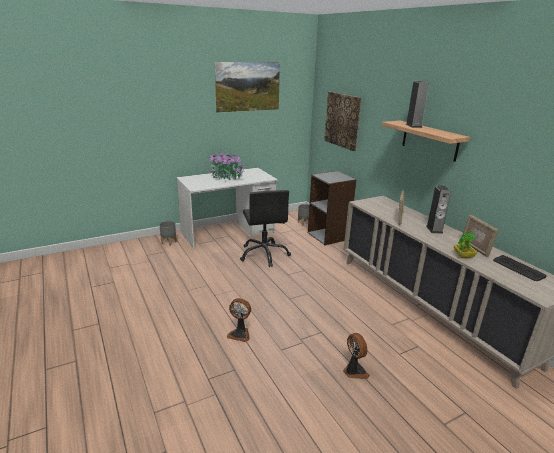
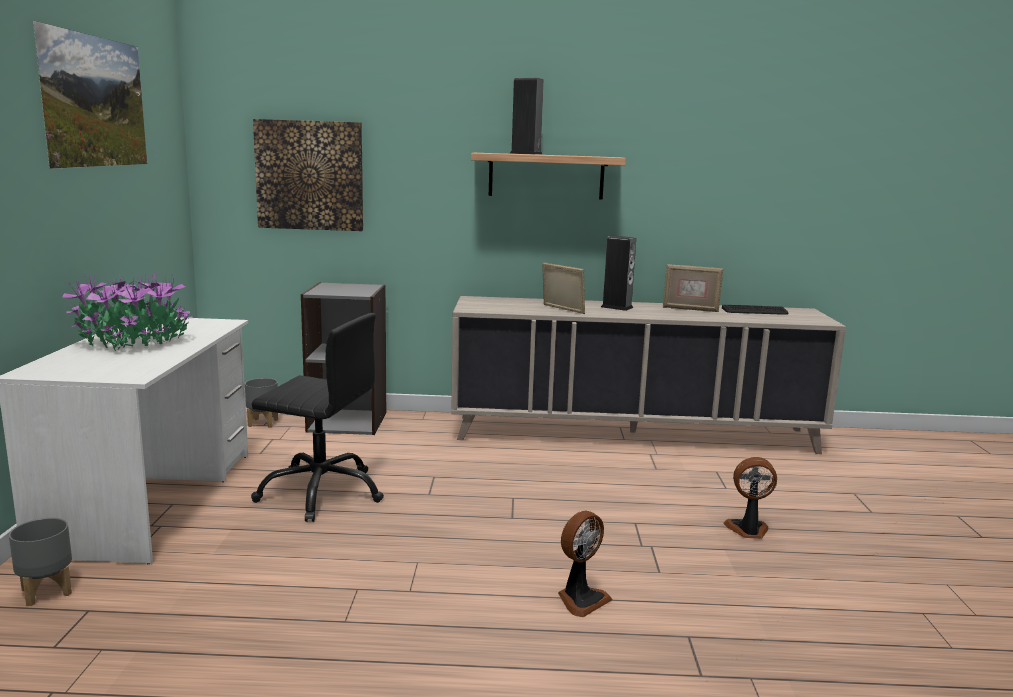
camera: 60 degrees left, 10 degrees down
(463, 256) = (707, 317): potted plant -> none

